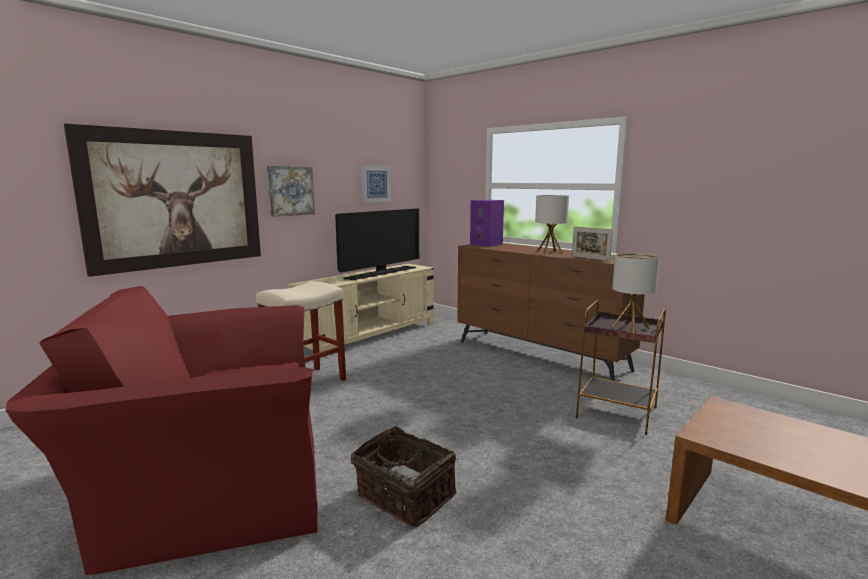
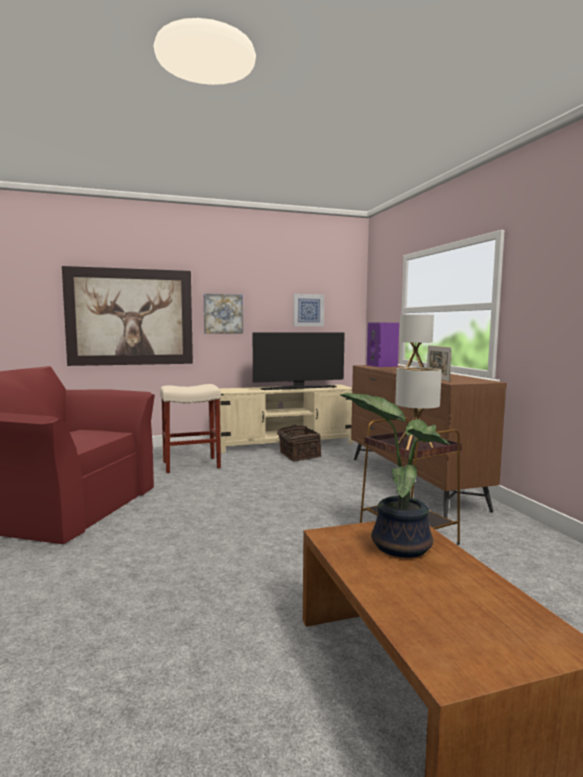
camera: 30 degrees right, 5 degrees down
(404, 497) = (140, 543): basket -> basket (298, 455)
(756, 426) = (399, 544): none -> potted plant

